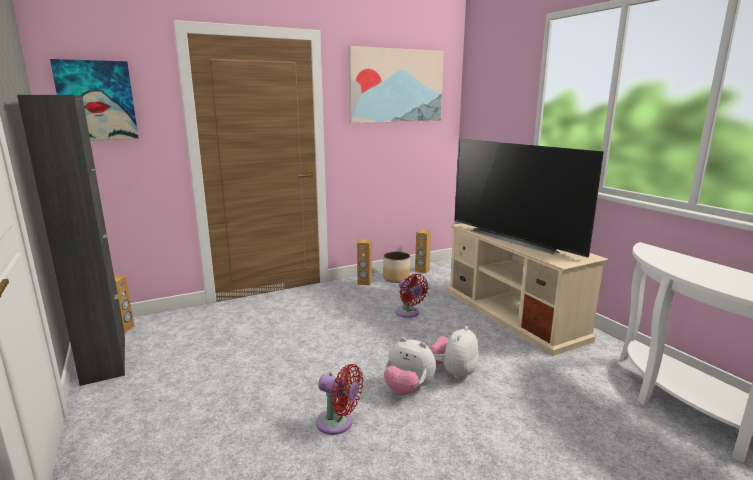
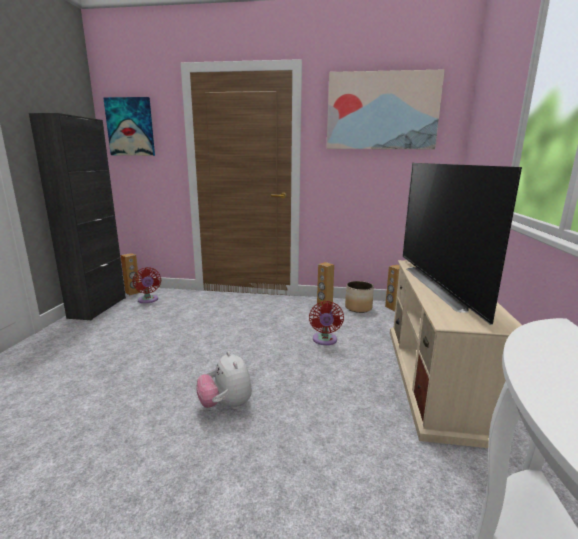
camera: 35 degrees right, 0 degrees up
(338, 423) = (138, 407): red fan -> red fan (148, 300)
(453, 372) = (286, 408): plush toy -> none

